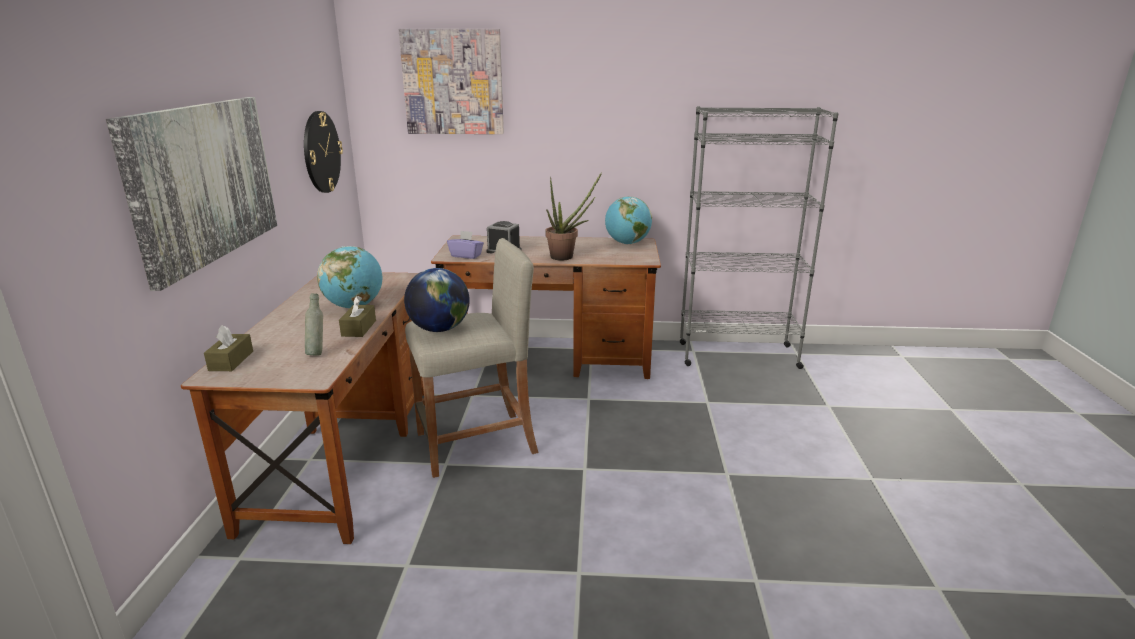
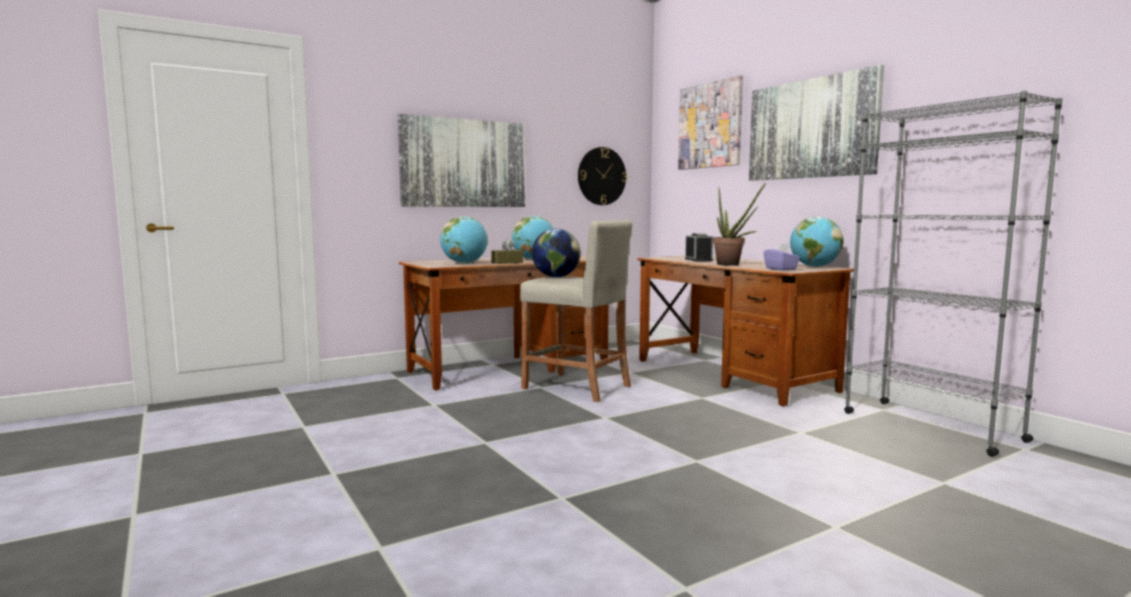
camera: 55 degrees right, 15 degrees down
(231, 361) = (433, 261): brown tissue box -> none
(317, 353) = (464, 263): grey bottle -> globe
(466, 255) = (666, 258): purple tissue box -> purple tissue box (781, 269)
(596, 103) = (811, 129): none -> picture

